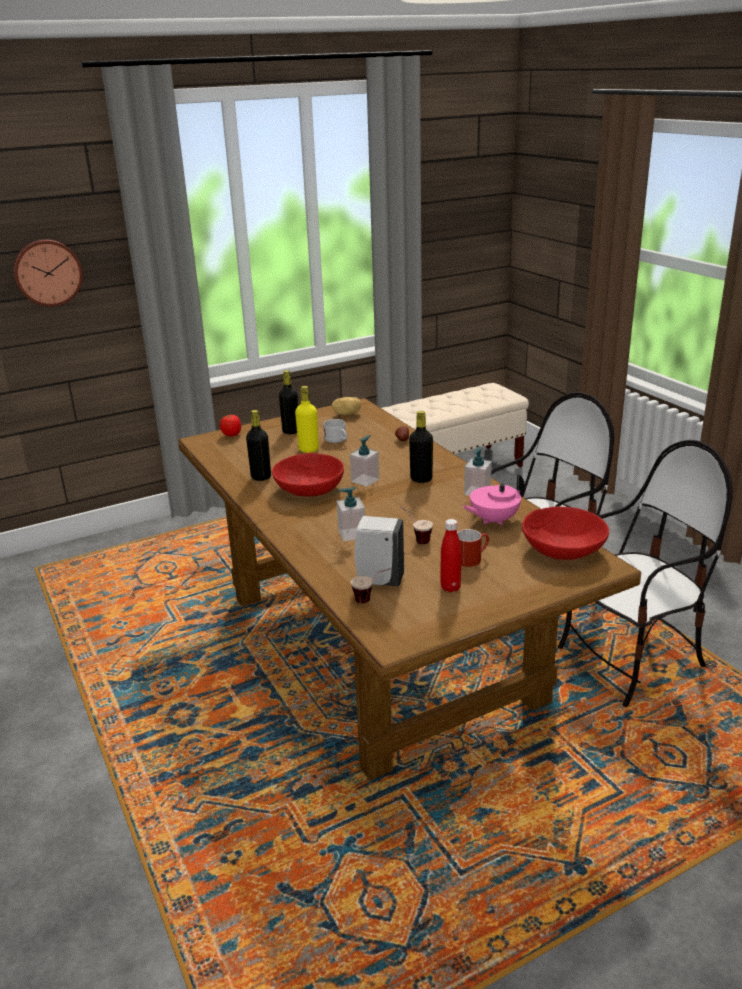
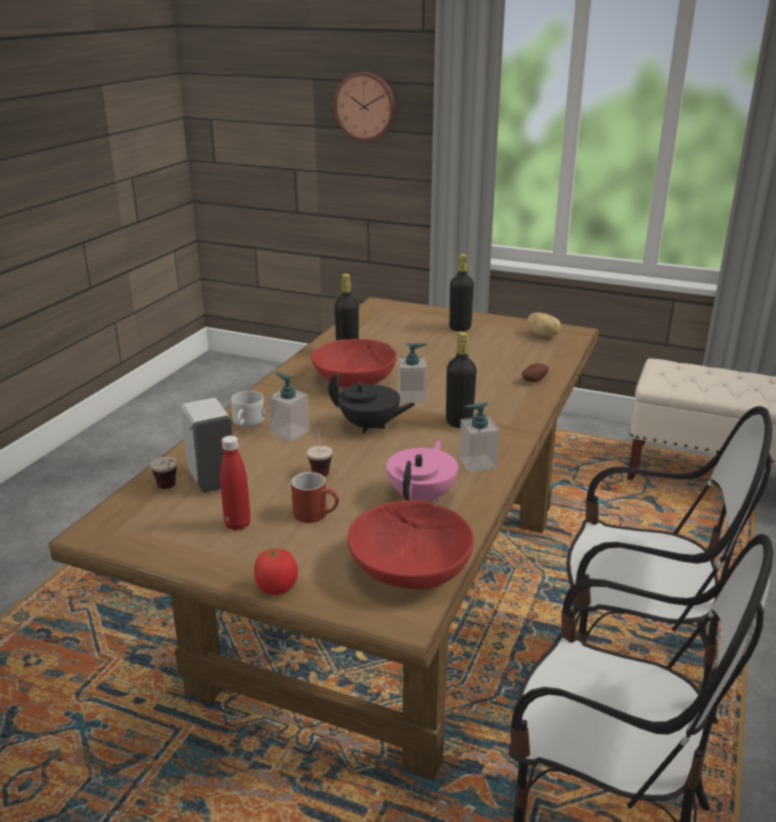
camera: 50 degrees right, 0 degrees up
(232, 434) = (410, 310): tomato -> tomato (277, 588)
(308, 449) = (435, 349): yellow bottle -> none
(337, 440) = (477, 353): white mug -> white mug (247, 423)
(385, 506) = (370, 426): none -> black teapot
(493, 520) = (422, 496): pink teapot -> pink teapot turned 90 degrees clockwise

